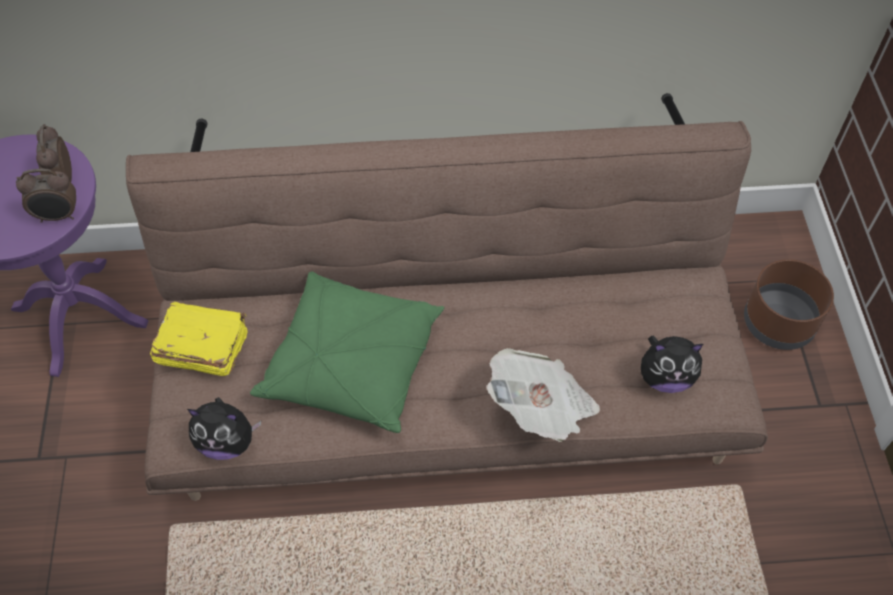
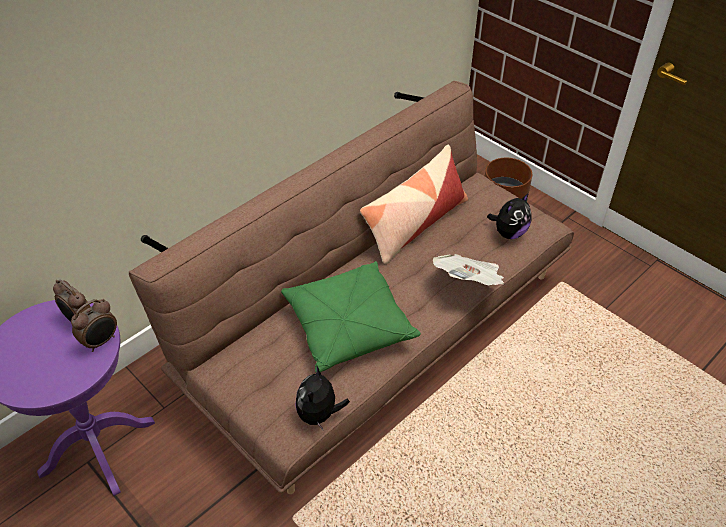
camera: 40 degrees left, 10 degrees down
(202, 347) = (249, 376): yellow book -> none
(227, 442) = (319, 414): plush toy -> plush toy turned 135 degrees clockwise
(558, 288) = (415, 224): none -> pillow

